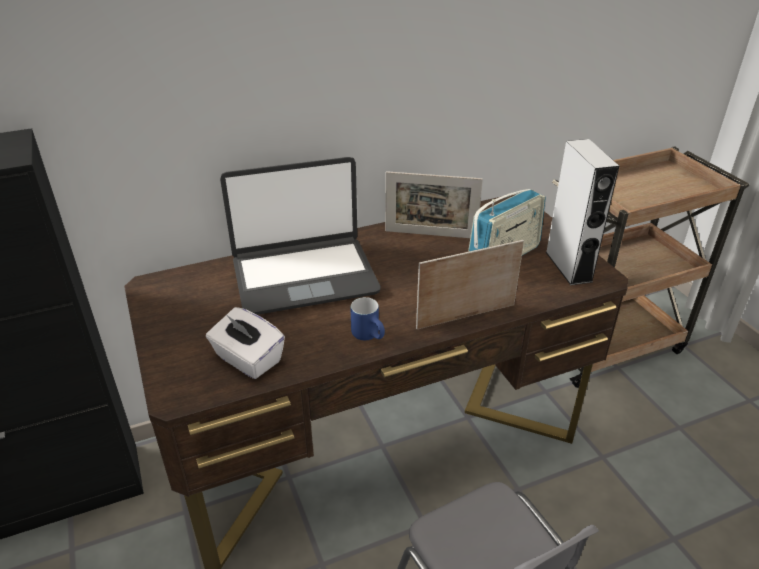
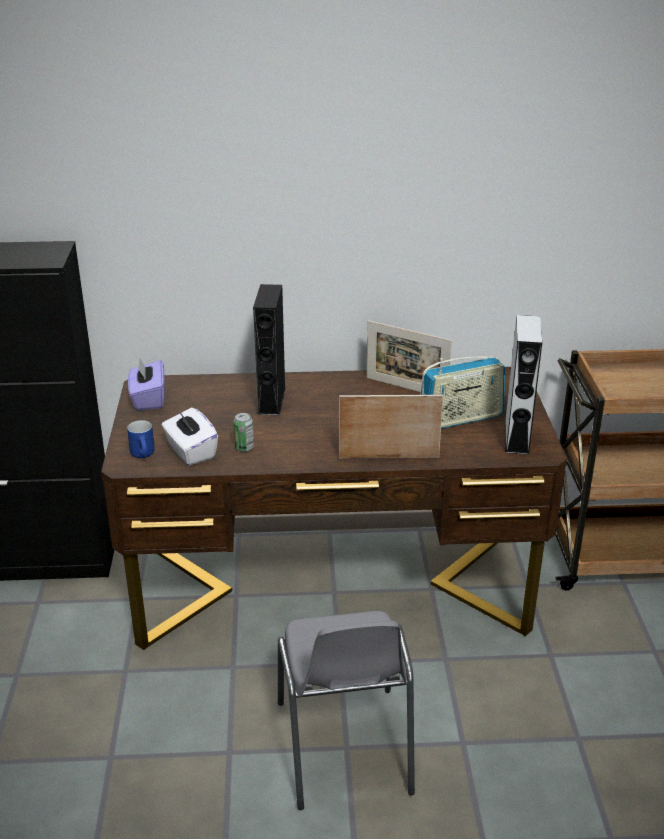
camera: 20 degrees right, 5 degrees down
(164, 302) = (148, 399): none -> purple tissue box
(304, 276) = (271, 400): laptop -> black speaker
(307, 340) = (244, 448): none -> can
(370, 335) = (297, 455): blue mug -> blue mug (145, 455)

